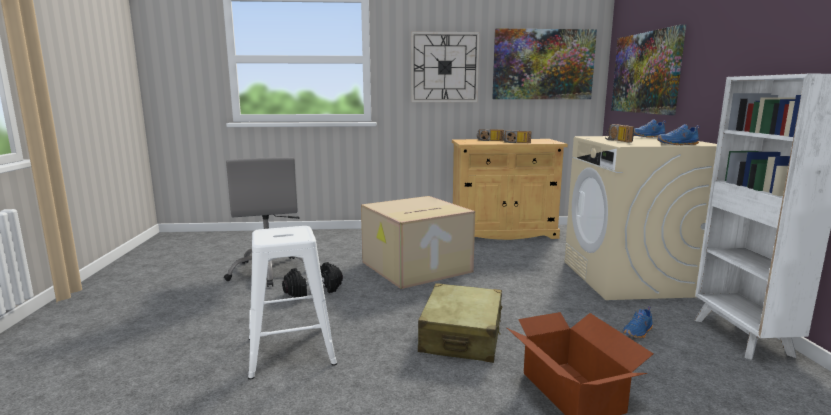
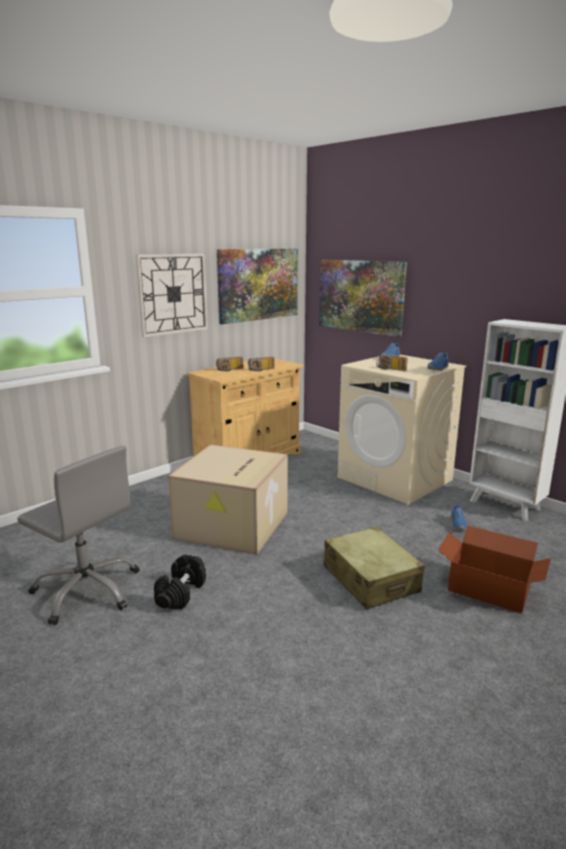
camera: 40 degrees left, 5 degrees up
(291, 350) = (268, 663): white stool -> none

